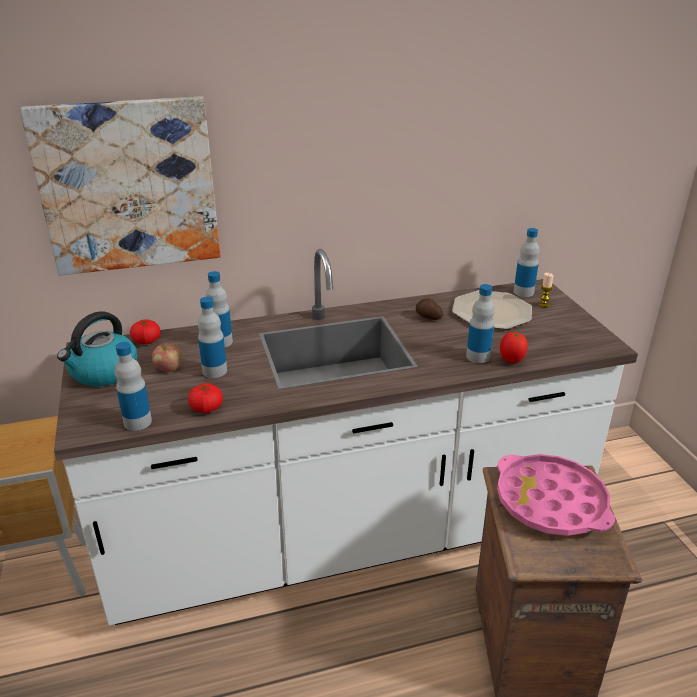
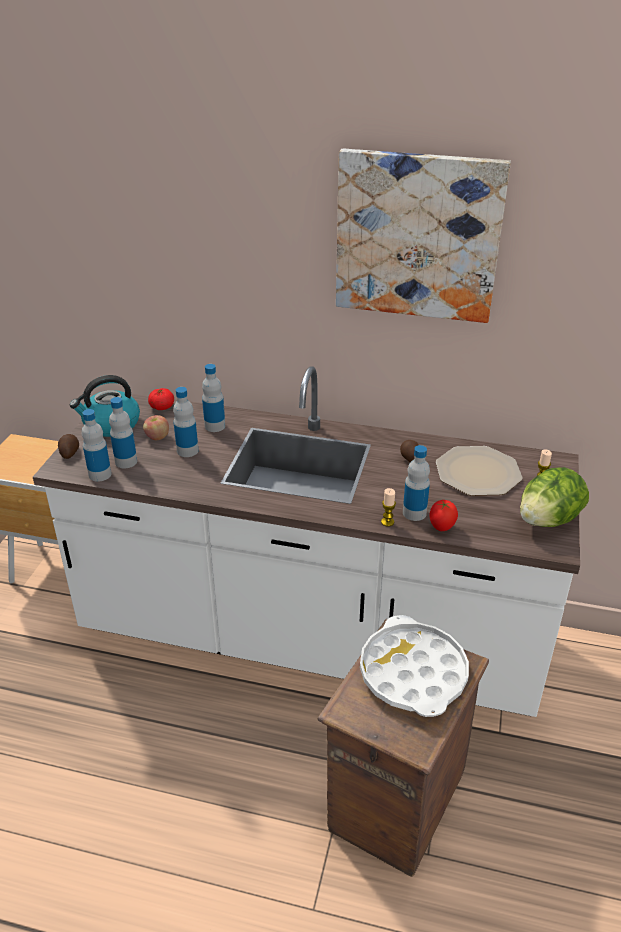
camera: 30 degrees right, 5 degrees up
(78, 413) = (69, 453): none -> potato
(128, 186) = (164, 274): picture -> picture (418, 236)
(206, 408) = (154, 480): tomato -> none
(464, 371) = (387, 522): none -> candle
(523, 292) = (534, 462): bottle -> bottle (126, 461)
(550, 502) = (413, 673): pink tray -> white tray
(580, 329) = (548, 520): none -> lettuce

